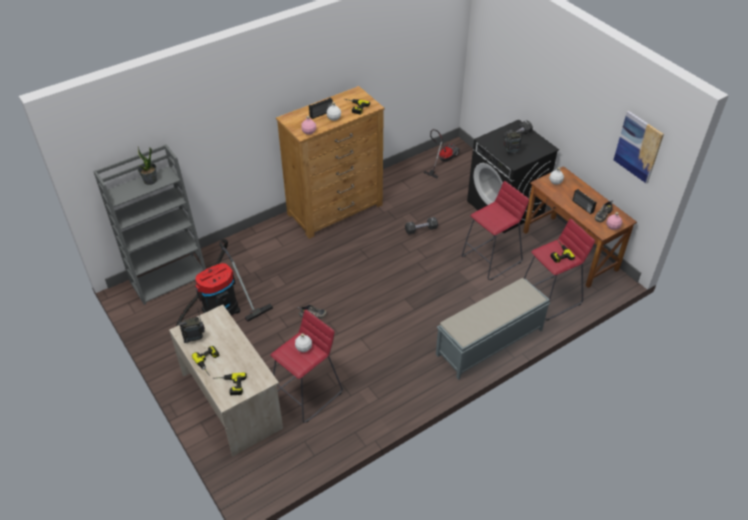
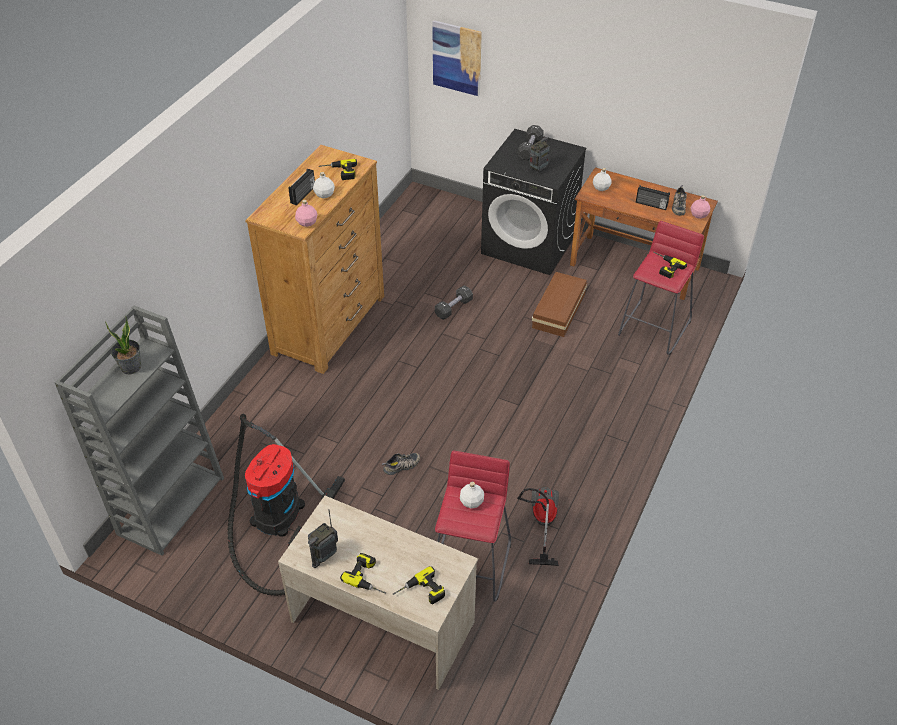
camera: 30 degrees left, 0 degrees up
(442, 160) = (415, 216): vacuum cleaner -> vacuum cleaner (540, 523)
(488, 343) = (629, 407): grey bench -> none
(492, 259) = (560, 310): red stool -> brown storage box
(638, 147) = (706, 109): picture -> picture (457, 58)

